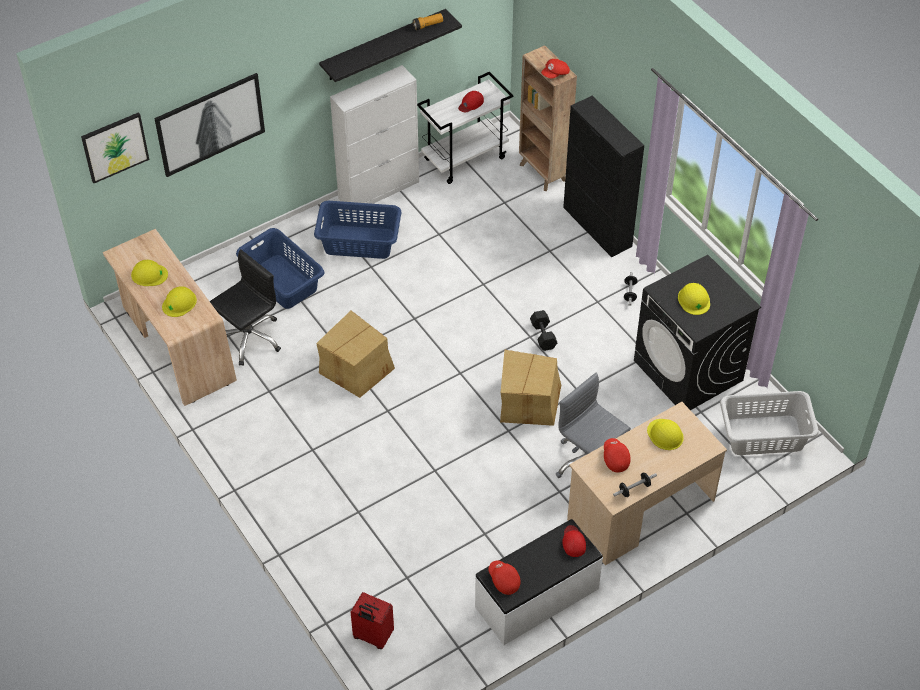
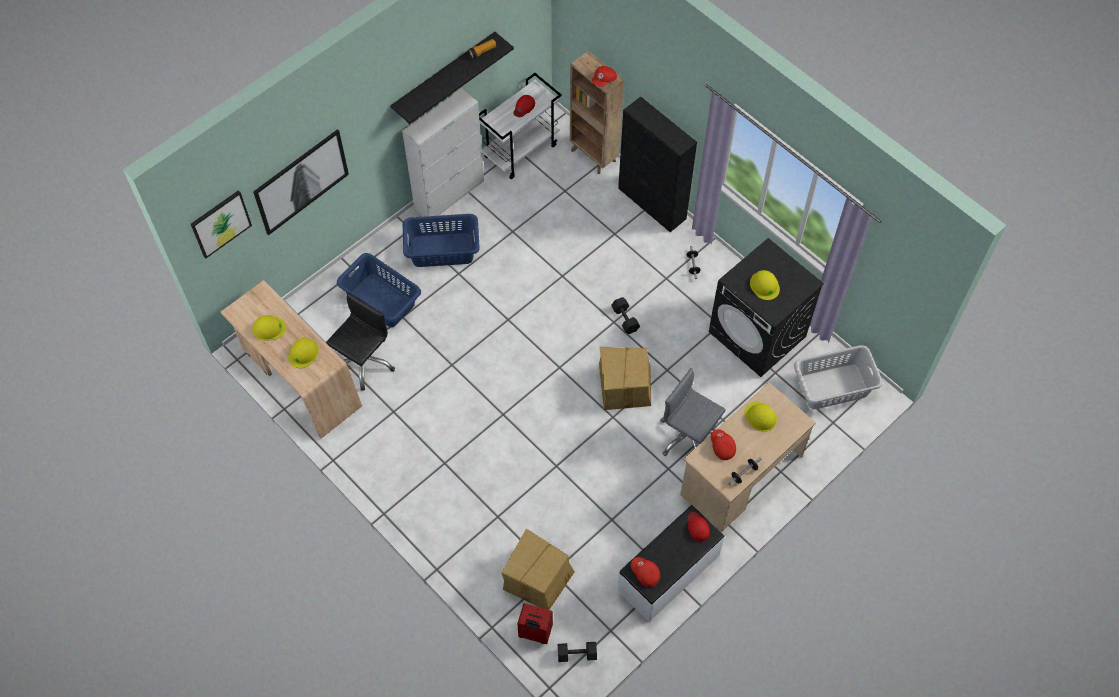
camera: 10 degrees left, 10 degrees up
(356, 368) = (466, 376): cardboard box -> cardboard box (537, 577)
(414, 666) = (576, 655): none -> black dumbbell

